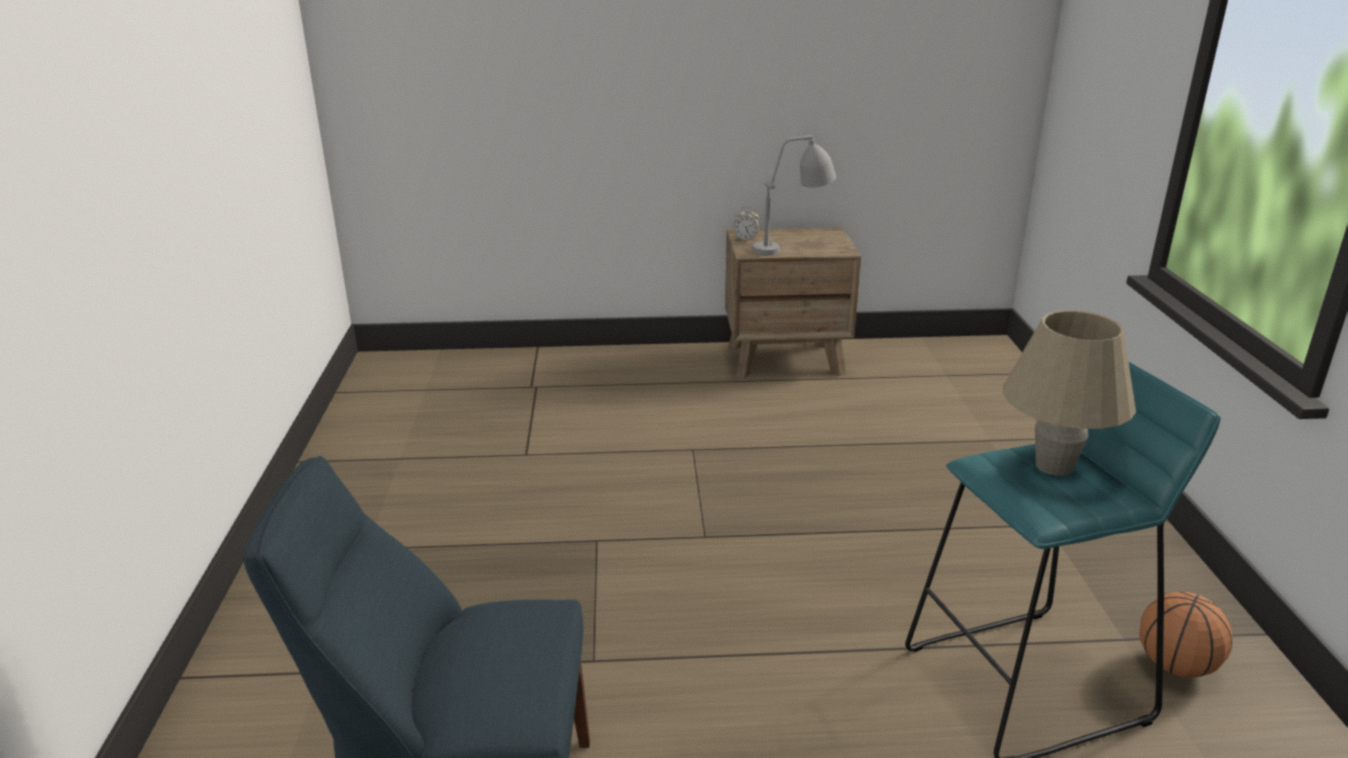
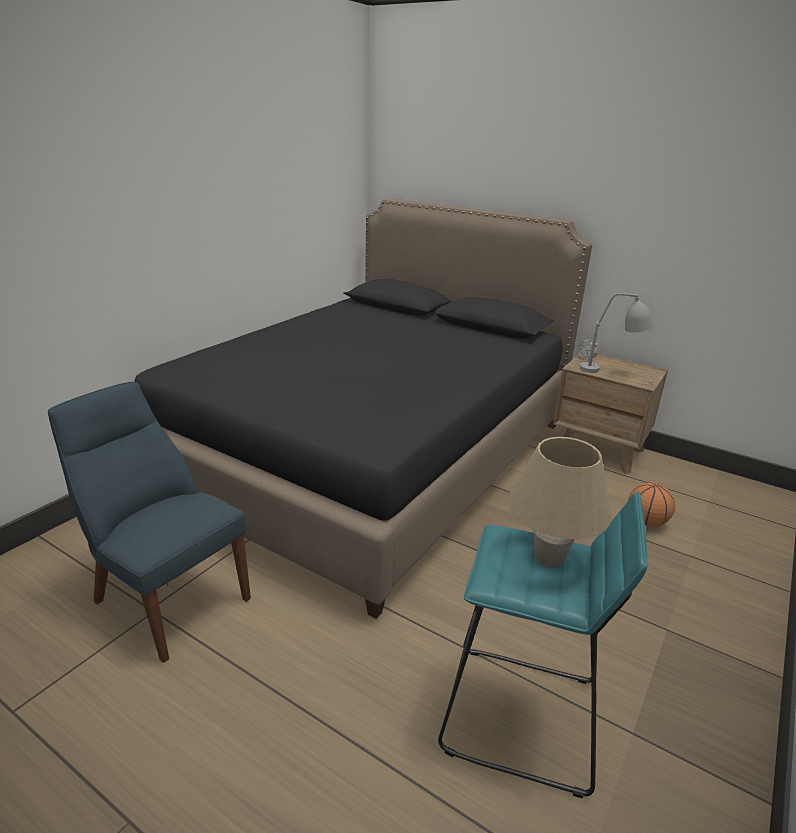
camera: 35 degrees right, 0 degrees up
(524, 473) = (373, 456): none -> black bed
(1175, 666) = (654, 775): basketball -> basketball (646, 522)

